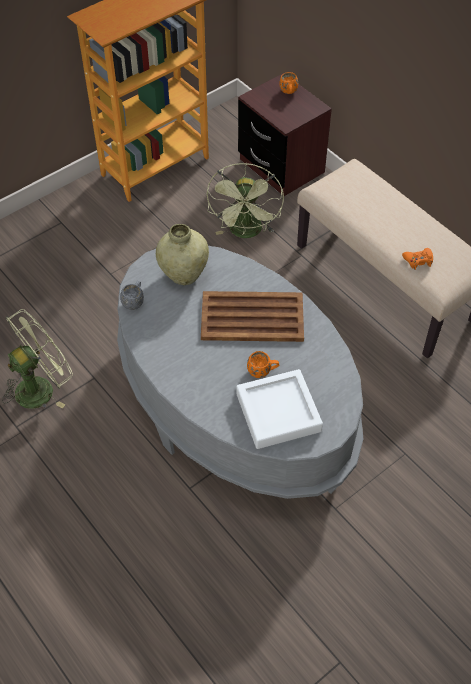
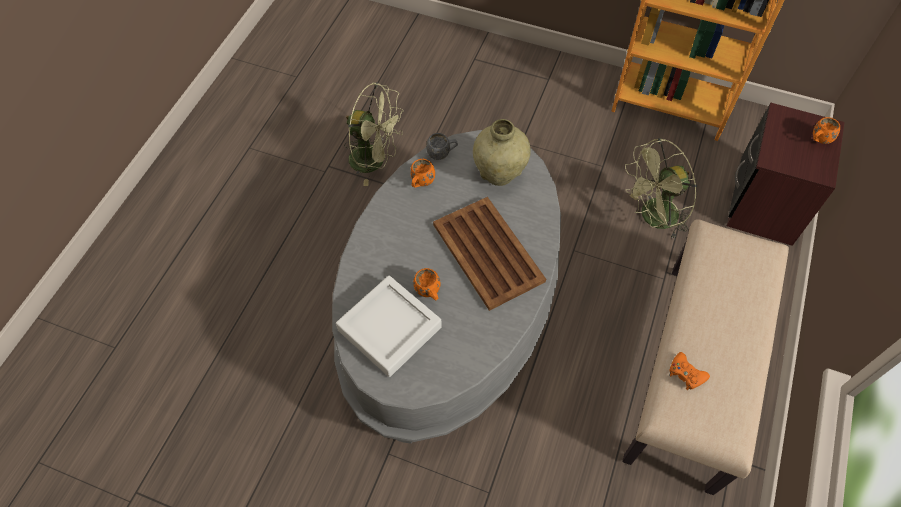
camera: 60 degrees right, 5 degrees up
(153, 329) = (421, 183): none -> orange mug

